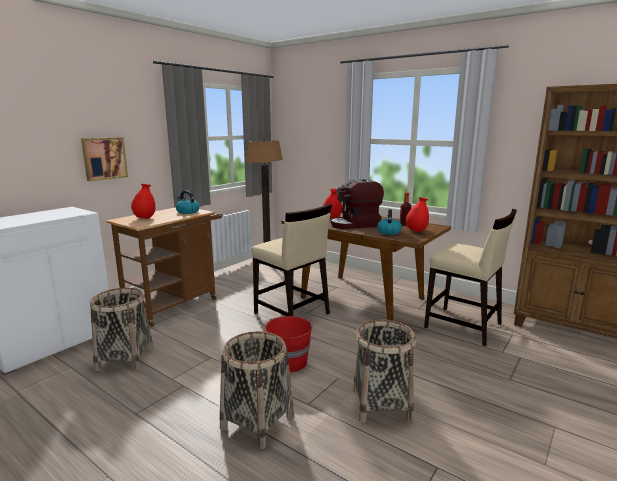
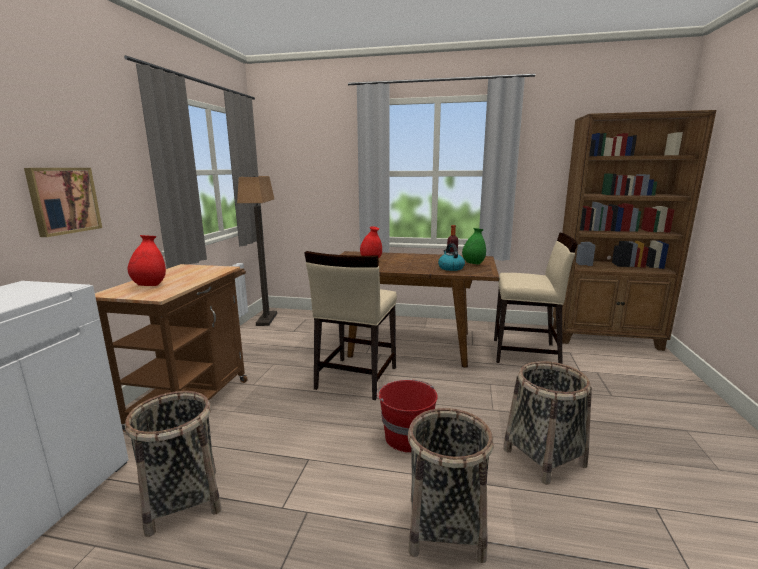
camera: 25 degrees left, 0 degrees up
(187, 212) = (202, 270): kettle -> none
(292, 314) = (355, 378): beige chair -> beige chair turned 90 degrees clockwise
(355, 225) = (406, 264): coffee machine -> none
(416, 231) = (473, 264): red vase -> green vase

